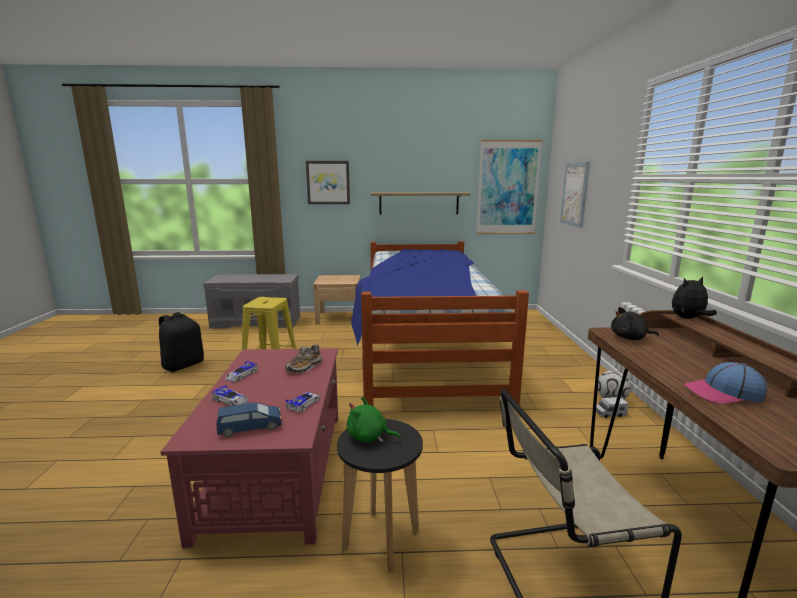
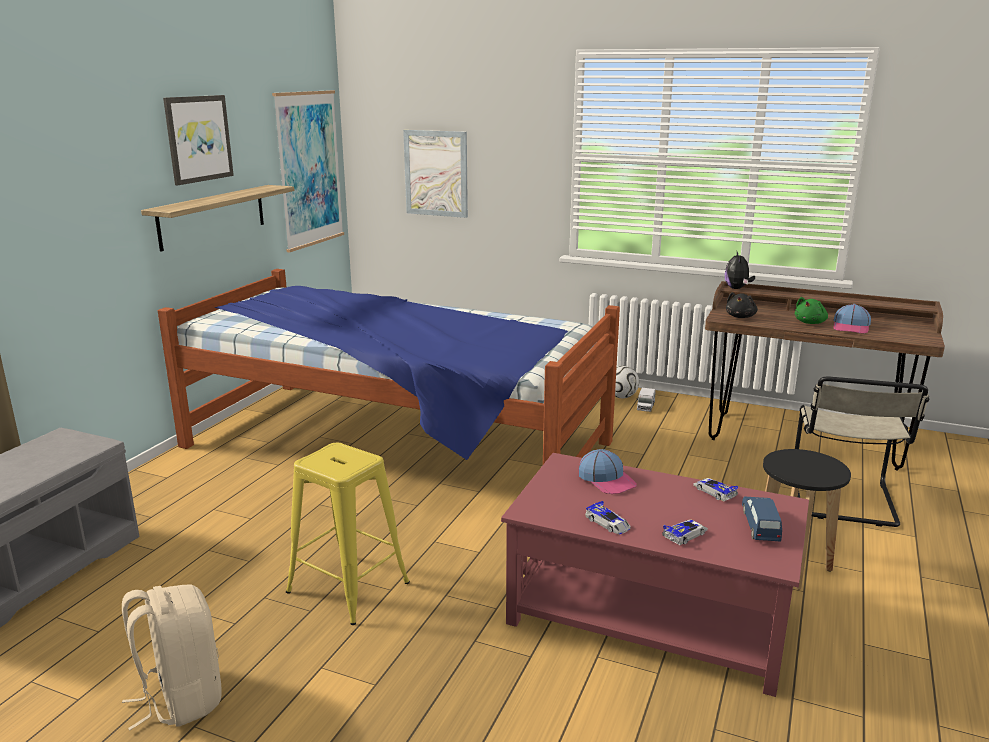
camera: 65 degrees left, 5 degrees up
(183, 365) = (180, 698): black backpack -> beige backpack
(304, 367) = (607, 480): shoe -> cap
(328, 182) = (61, 202): picture -> picture (198, 139)
(339, 317) = (160, 482): beige nightstand -> none
(369, 437) = (798, 469): green plush toy -> green plush toy (810, 323)

